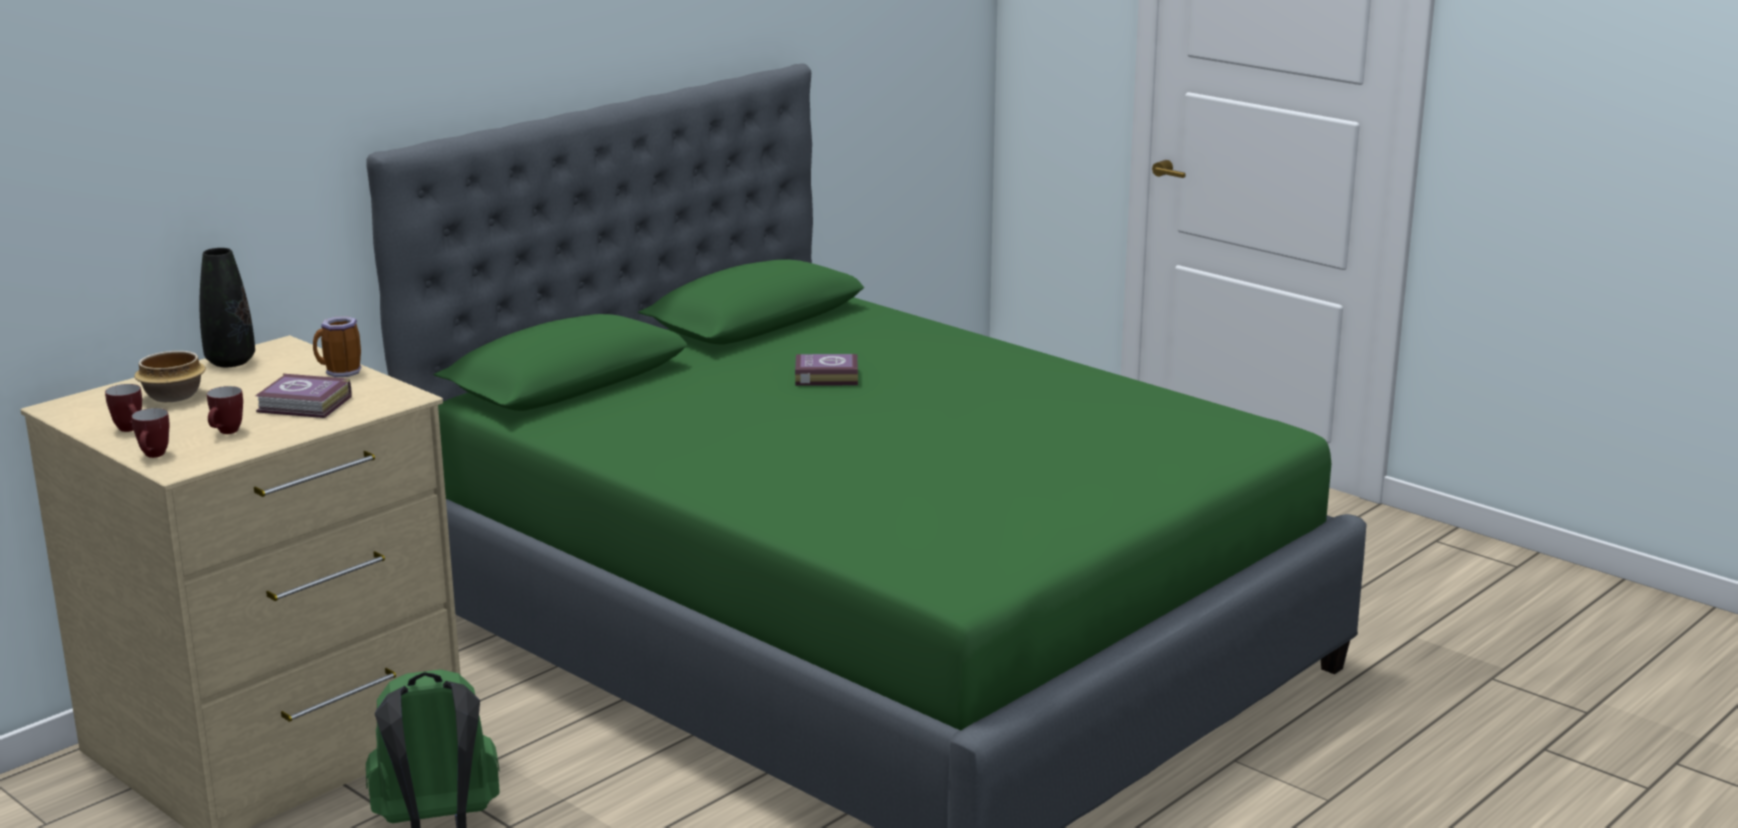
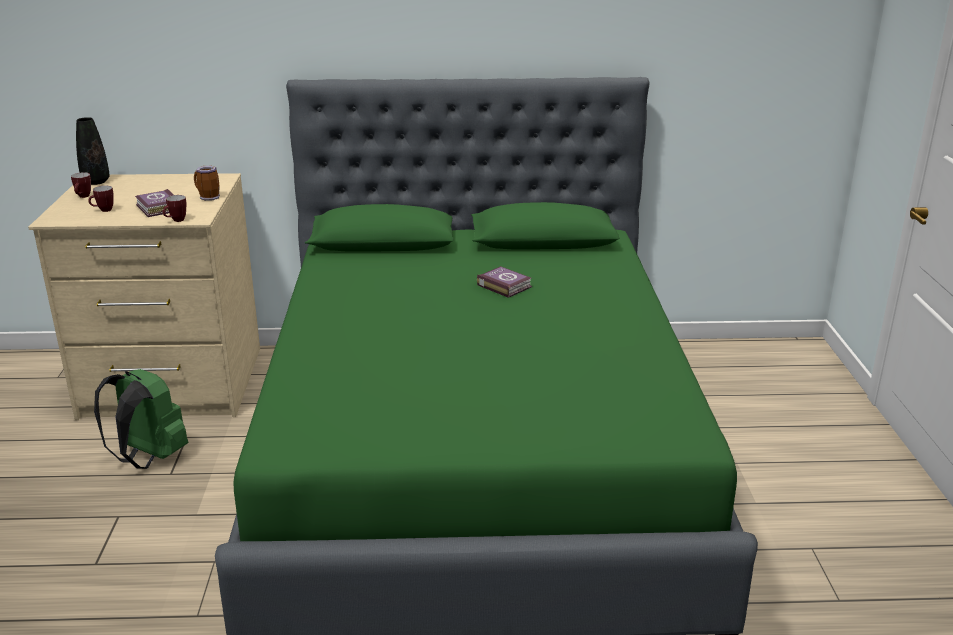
camera: 45 degrees right, 5 degrees up
(154, 456) = (58, 212): mug -> mug (176, 221)
(172, 397) = (132, 187): bowl -> none
(230, 362) = (189, 178): black vase -> black vase (96, 182)

